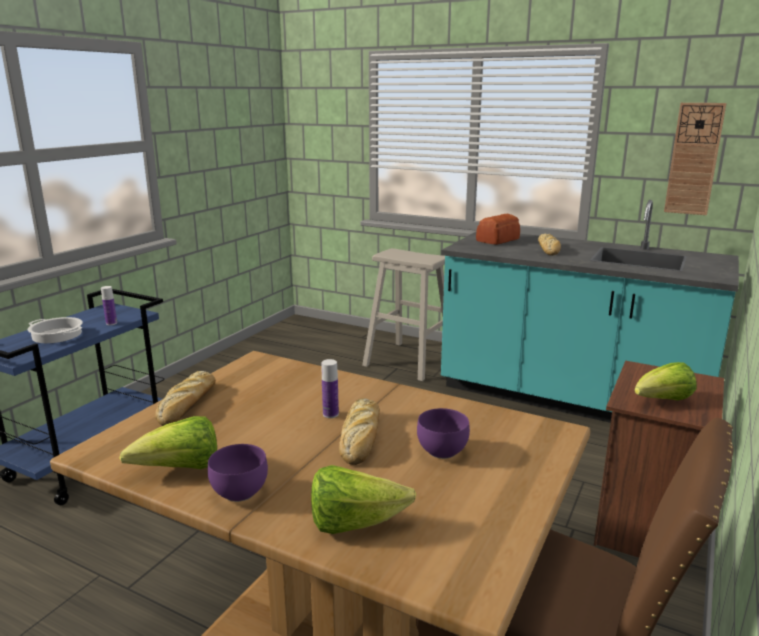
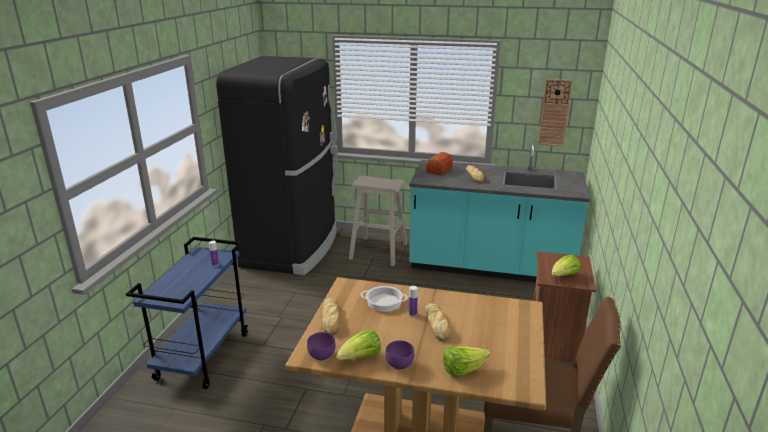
camera: 15 degrees left, 5 degrees up
(58, 335) = (187, 279): cooking pot -> cooking pot (384, 302)
(296, 344) = (292, 247): none -> black fridge
(441, 452) = (480, 327): purple bowl -> purple bowl (321, 356)

